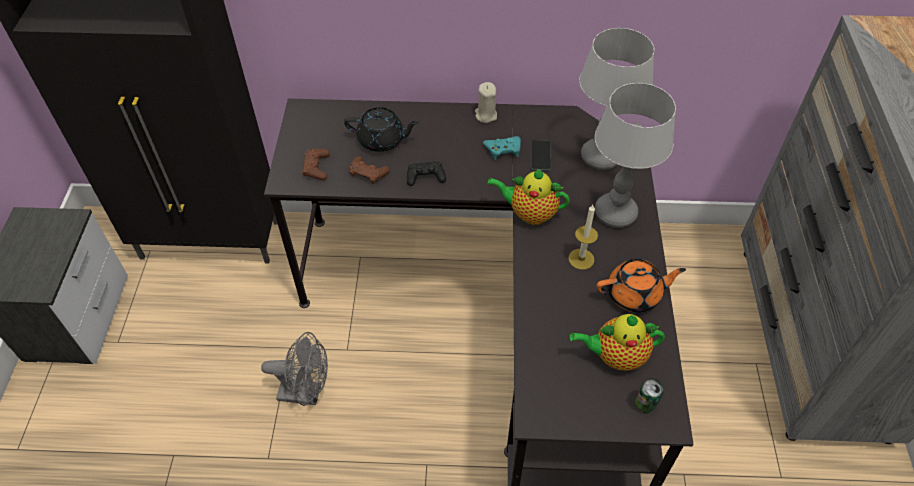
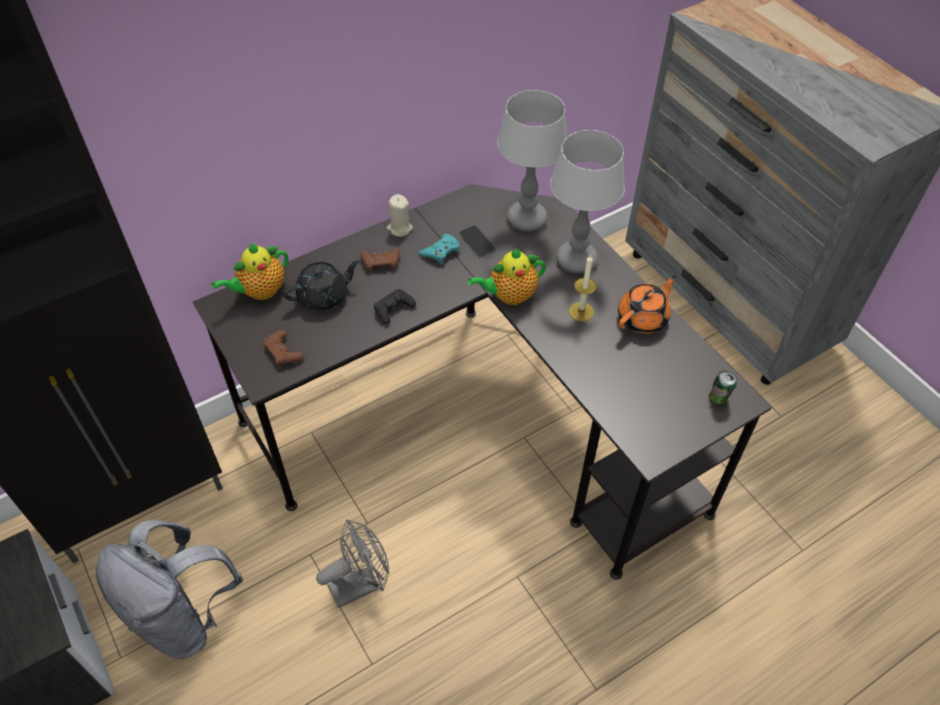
camera: 35 degrees left, 0 degrees up
(176, 339) = (185, 616): none -> grey backpack
(368, 173) = (337, 332): brown game controller -> brown game controller (381, 262)
(615, 356) = (668, 374): teapot -> teapot (260, 291)

